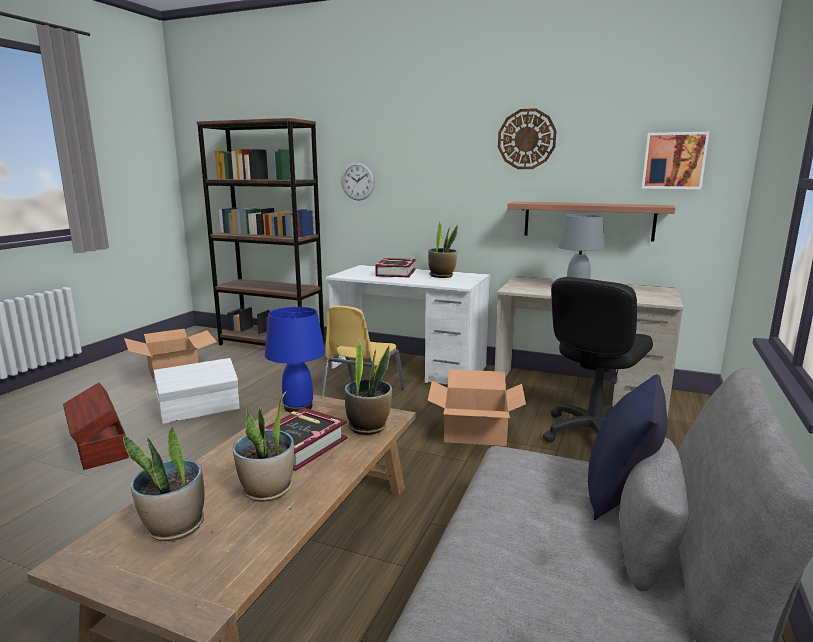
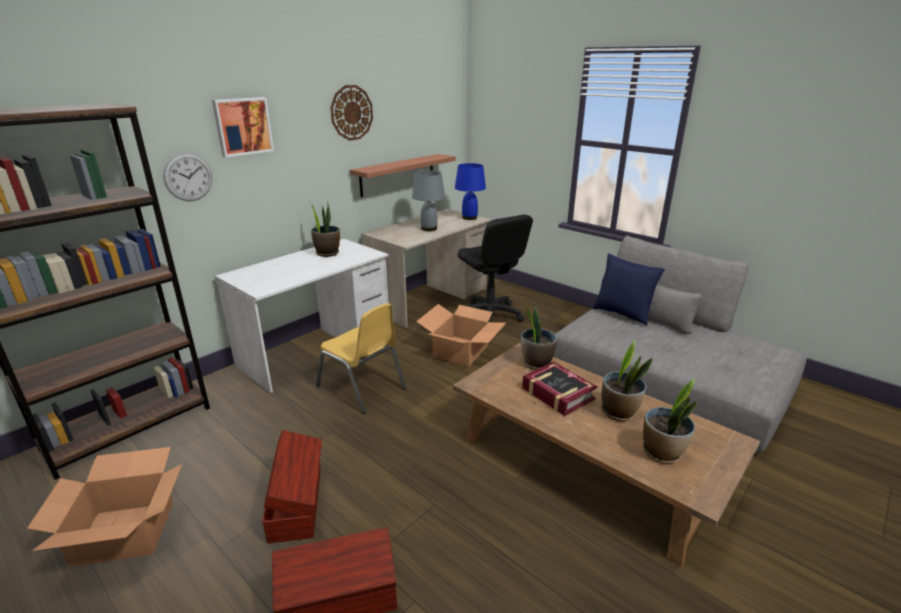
camera: 70 degrees left, 10 degrees up
(200, 410) = (297, 502): white storage box -> brown storage box
(298, 407) = (487, 388): blue table lamp -> blue table lamp (470, 218)
(395, 273) = (287, 267): book -> none
(674, 160) = (435, 122): picture -> picture (242, 126)

